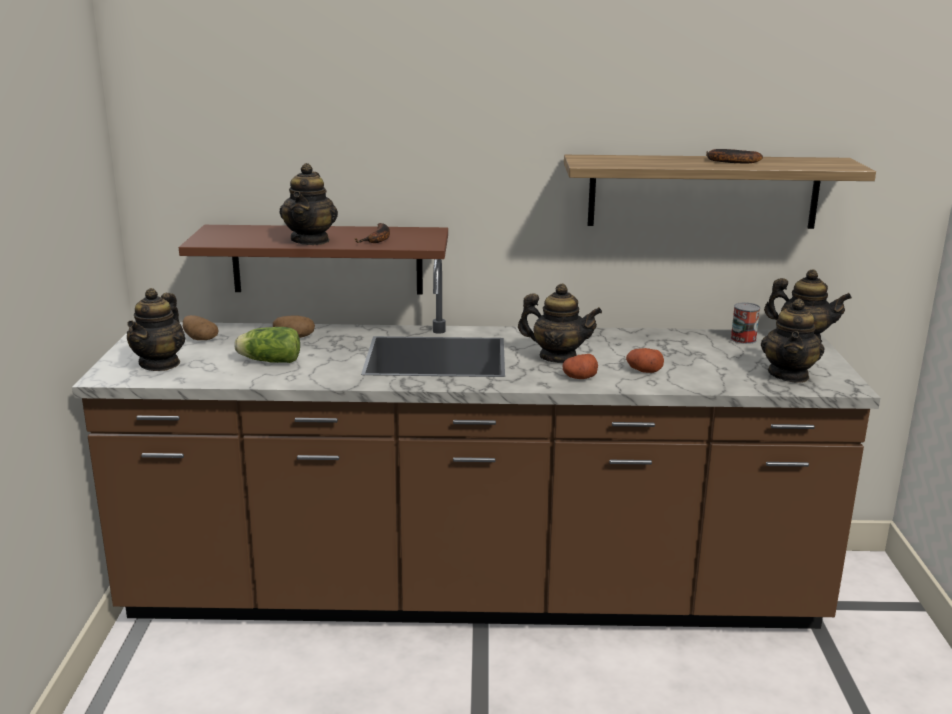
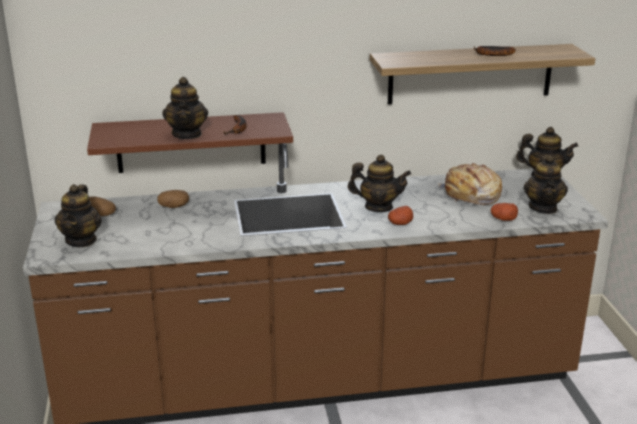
camera: 10 degrees left, 5 degrees up
(268, 361) = (164, 230): lettuce -> none
(643, 370) = (442, 213): potato -> potato (503, 219)
(691, 353) = (471, 195): none -> bread
(743, 339) = (503, 179): can -> none

